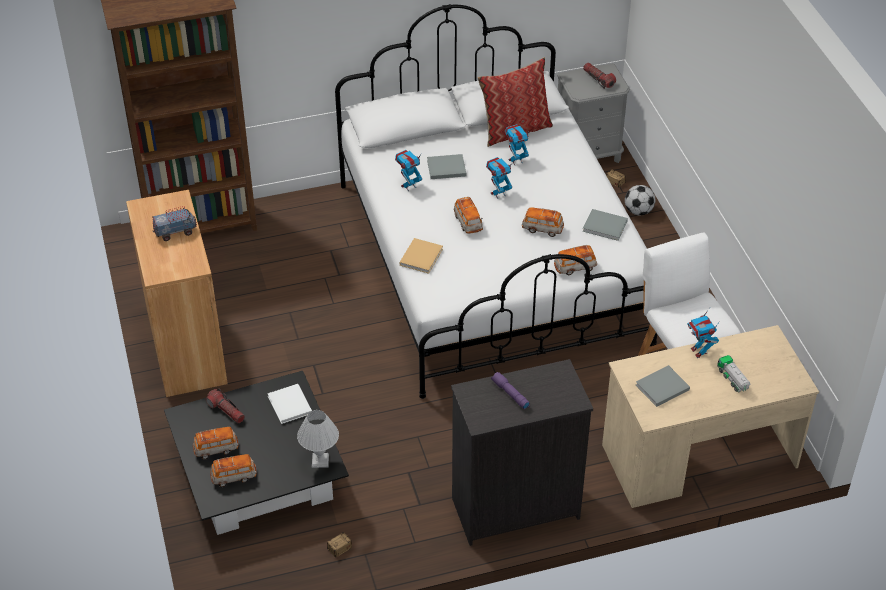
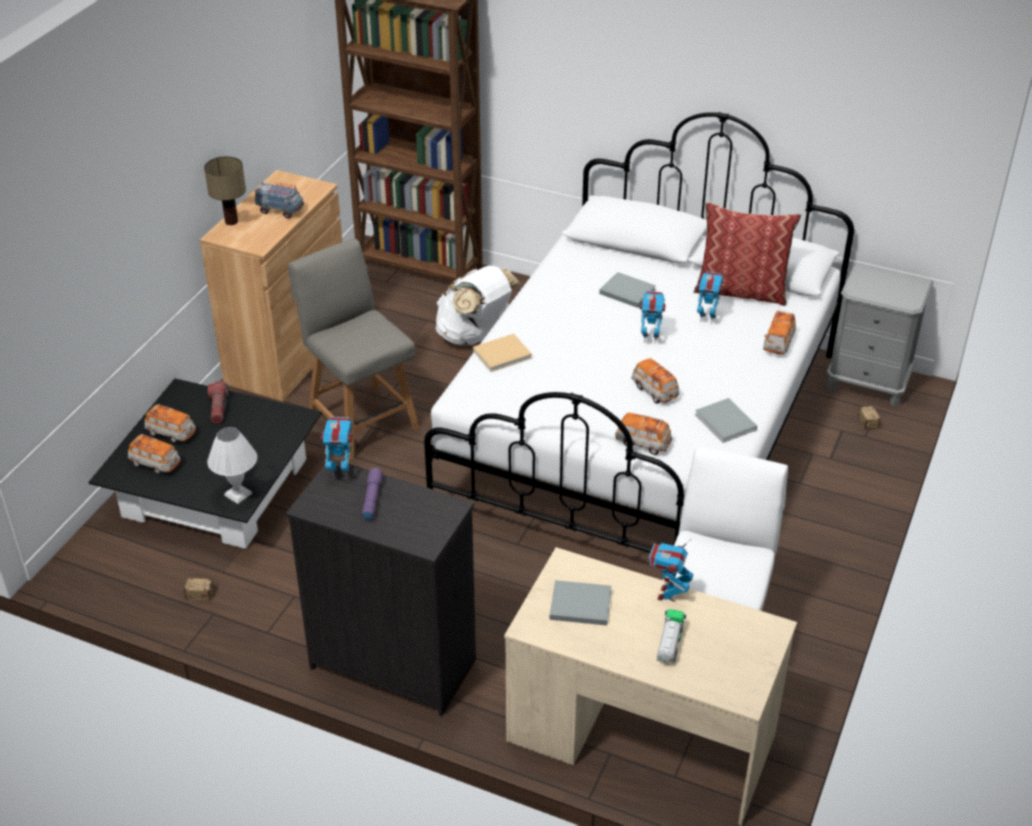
camera: 40 degrees right, 5 degrees down
(149, 260) = (231, 221): none -> table lamp
(290, 406) = (273, 434): white book -> none
(300, 365) = (361, 420): none -> grey chair
(306, 258) = (475, 336): none -> white backpack
(408, 186) = (570, 290): toy robot -> toy robot (341, 471)
(468, 223) = (586, 348): toy car -> toy car (778, 343)
(598, 79) = (894, 287): flashlight -> none
(638, 211) = (861, 463): football -> none

